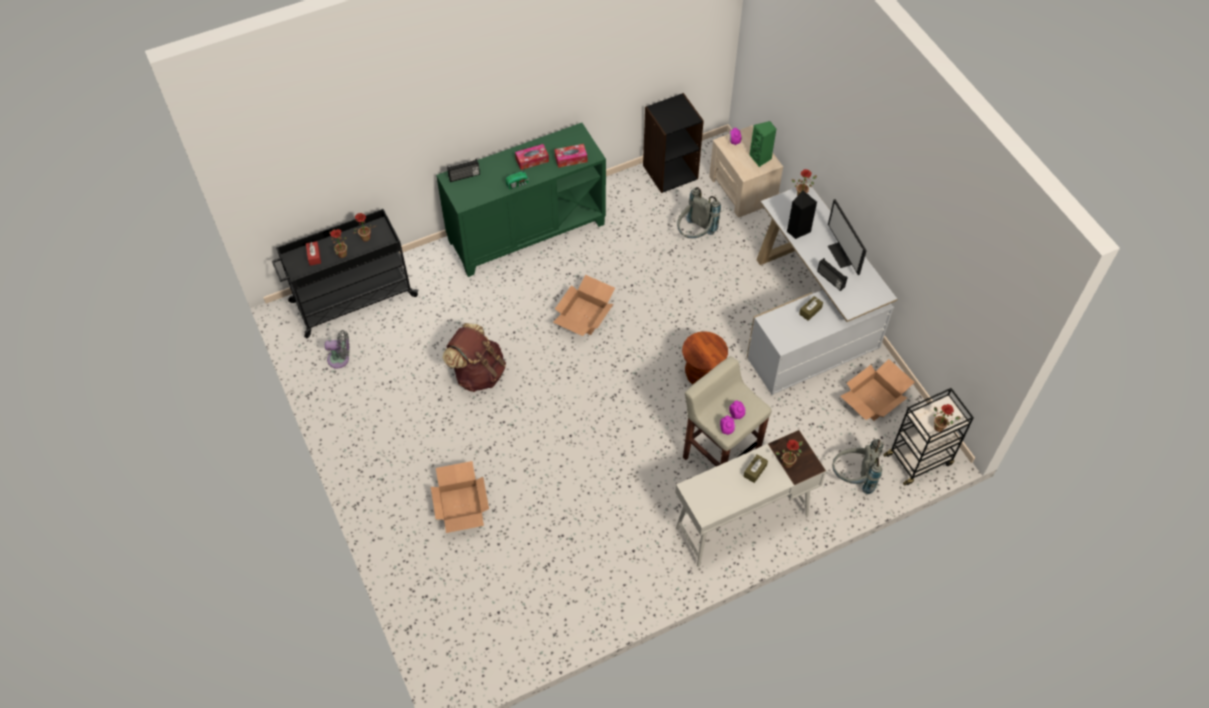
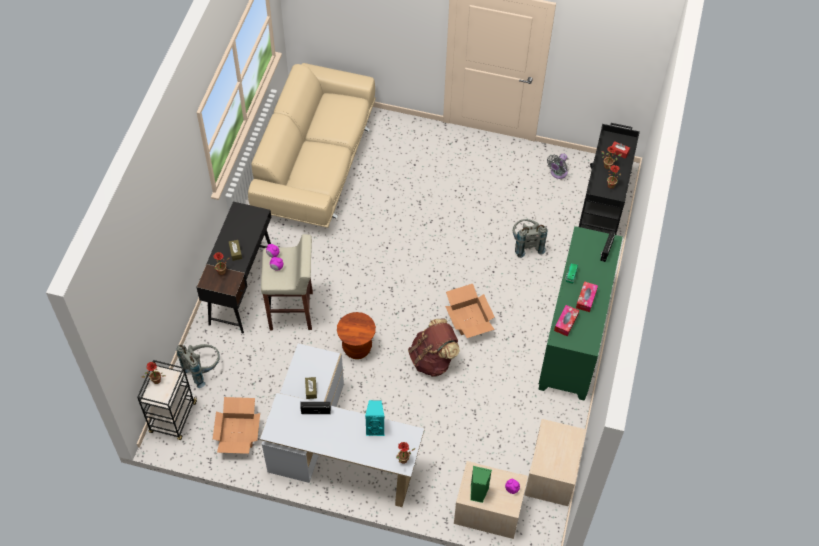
camera: 130 degrees right, 0 degrees up
(460, 505) = (396, 167): cardboard box -> none
(478, 373) = (479, 232): brown backpack -> brown backpack (432, 359)
(526, 587) = (315, 163): none -> beige sofa
(670, 171) = (551, 474): black bookcase -> beige nightstand
(695, 234) = (475, 440): grey backpack -> grey backpack (526, 244)
(741, 522) = (242, 288): white desk -> black desk
(797, 230) = (375, 428): black speaker -> turquoise speaker
(842, 254) = (327, 438): monitor -> none

